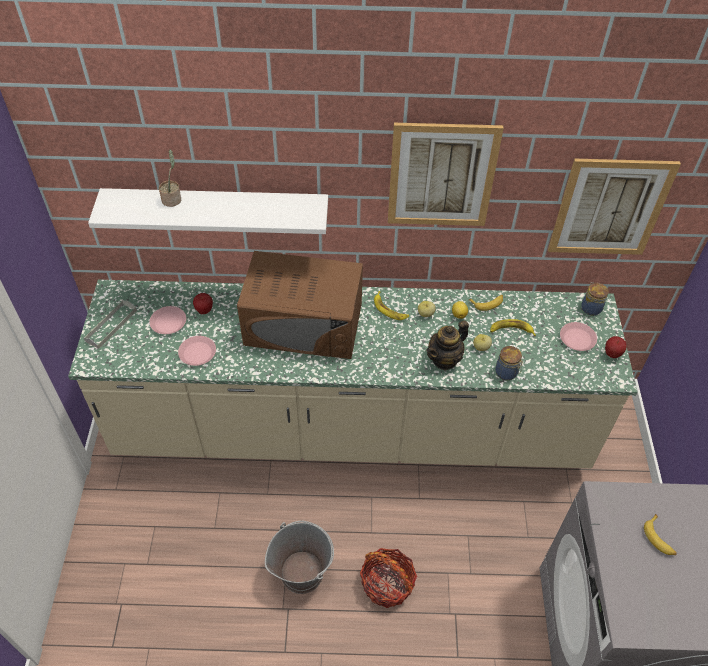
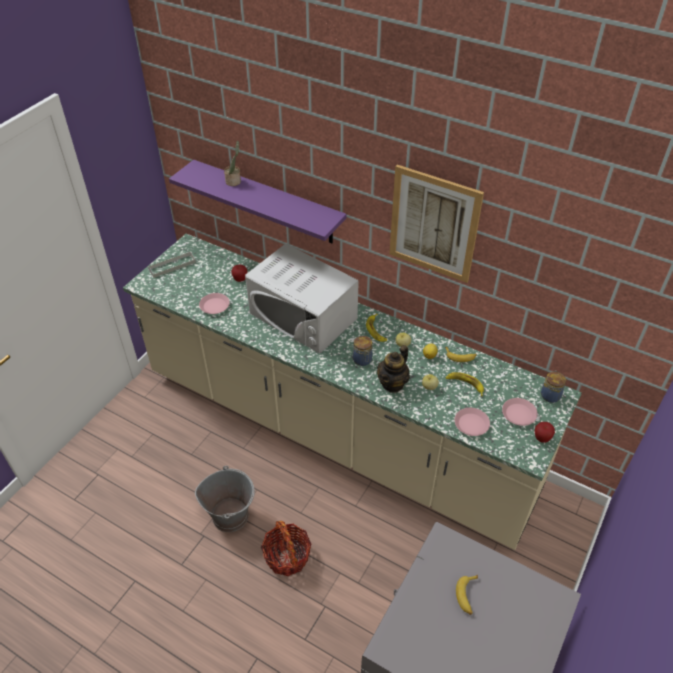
camera: 30 degrees right, 5 degrees down
(168, 323) = (210, 278): pink plate -> pink plate (471, 424)
(217, 210) = (268, 202): white shelf -> purple shelf
(304, 324) = (303, 316): brown microwave -> white microwave
(445, 359) = (392, 383): teapot -> teapot turned 45 degrees counterclockwise
(507, 373) = (436, 414): jar -> jar (362, 360)
(609, 207) = (579, 302): picture -> none

